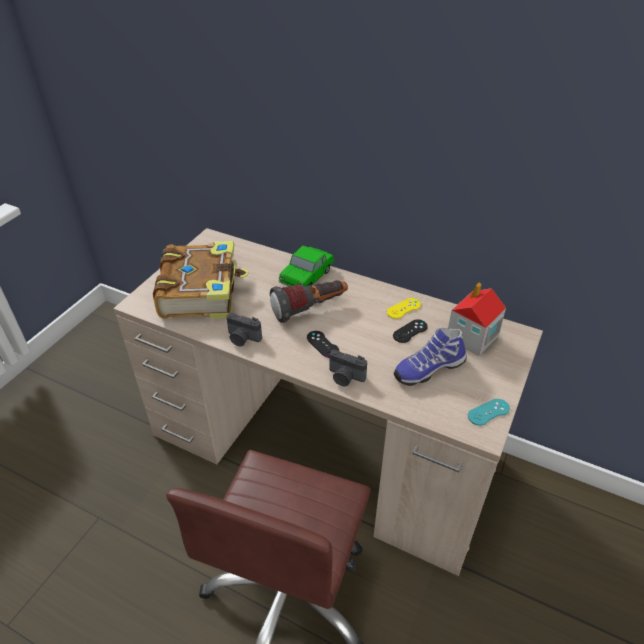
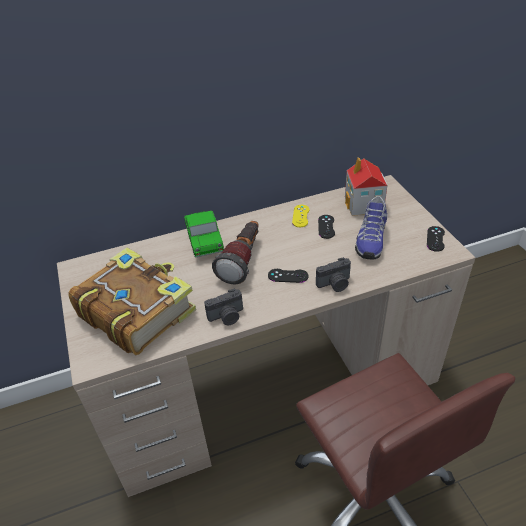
camera: 45 degrees left, 0 degrees up
(488, 412) = (435, 239): turquoise game controller -> black game controller

